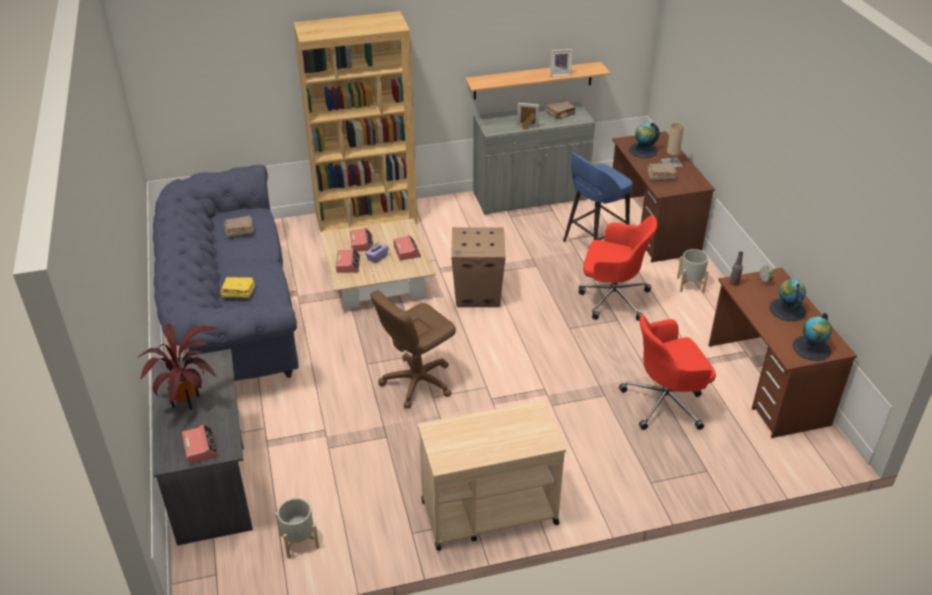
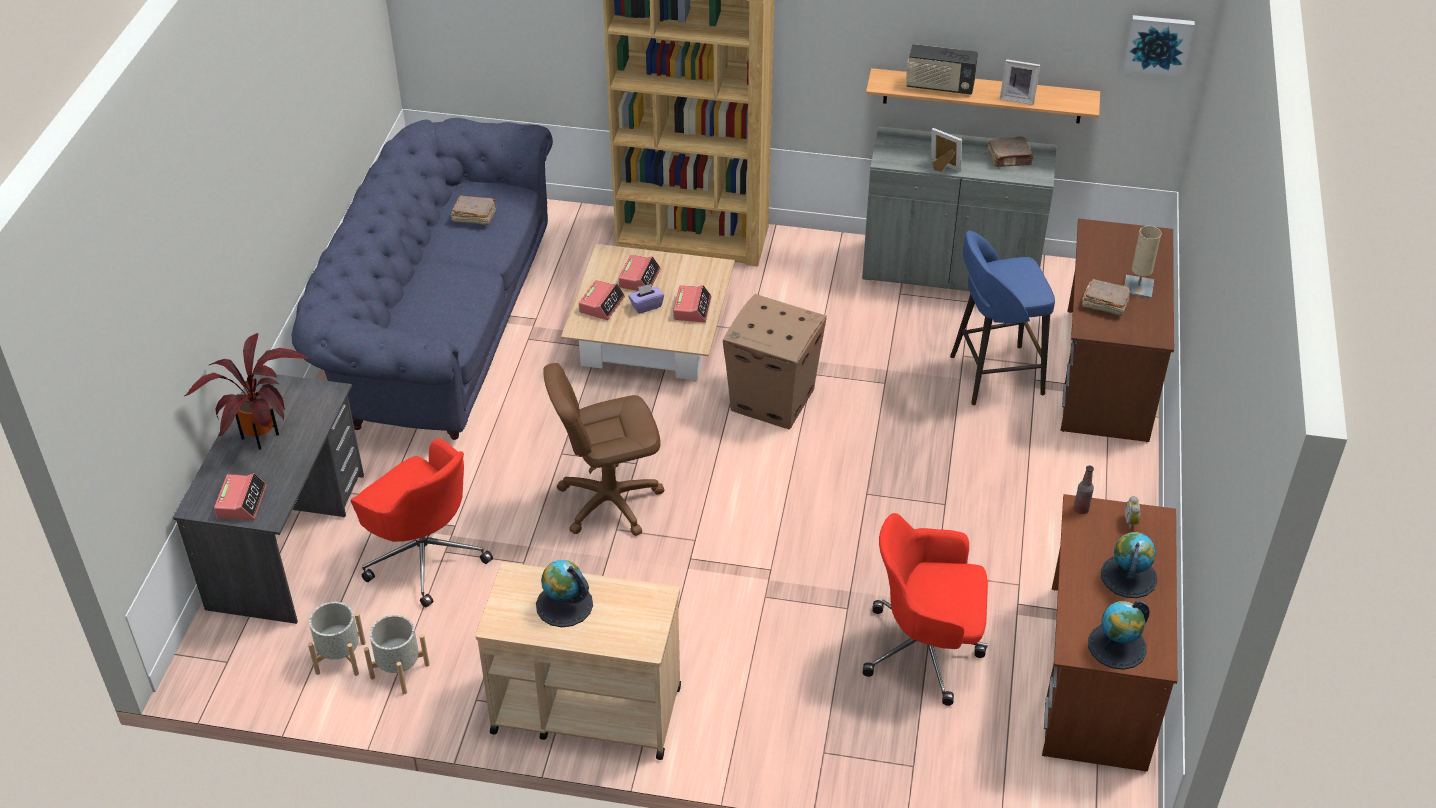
camera: 25 degrees right, 5 degrees up
(238, 292) = (419, 306): yellow book -> none
(512, 78) = (939, 86): none -> radio
(612, 298) = (961, 468): red office chair -> red office chair (424, 554)
(631, 23) = (1158, 44): none -> picture
(643, 150) = (1110, 252): globe -> globe (564, 605)
(690, 284) = (1095, 485): grey planter -> grey planter (400, 670)

